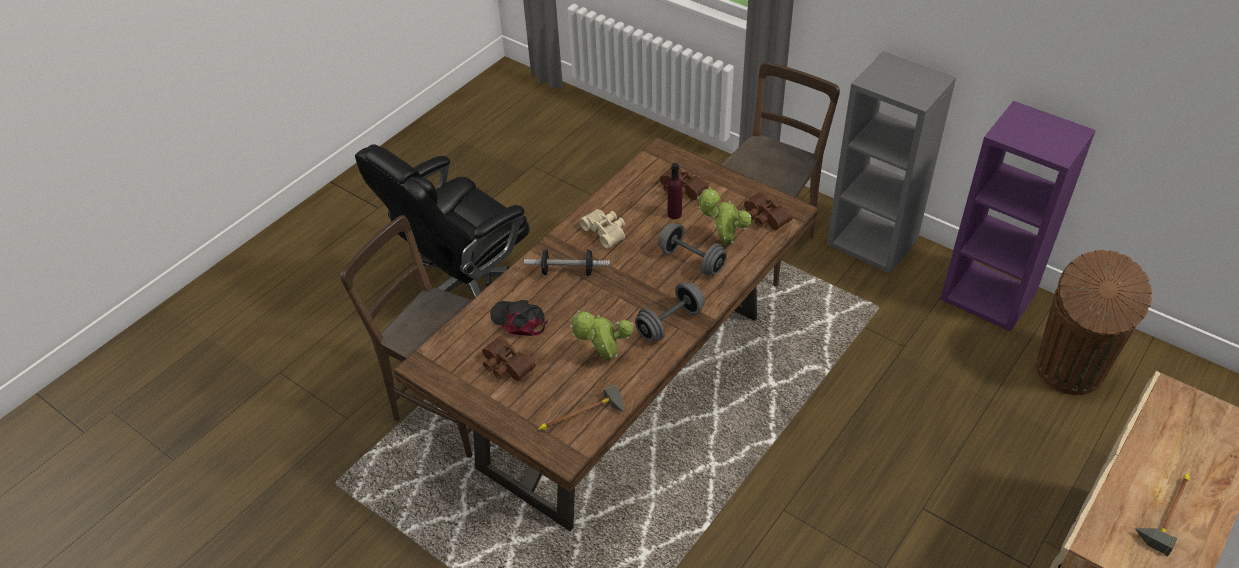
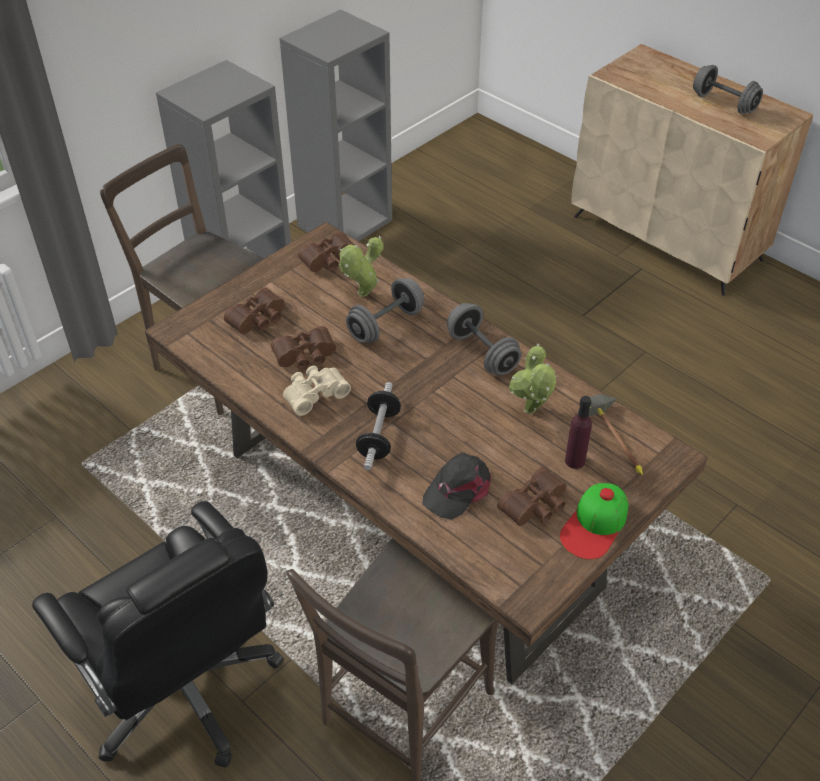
camera: 85 degrees left, 0 degrees up
(489, 403) = (595, 525): none -> cap
(644, 221) = (306, 357): none -> brown binoculars
(674, 214) = (301, 330): purple bottle -> purple bottle (575, 461)
(989, 296) = (345, 222): purple bookcase -> grey bookcase
(1069, 371) = (445, 200): brown trash can -> none
(1164, 509) = (724, 103): hammer -> grey dumbbell

